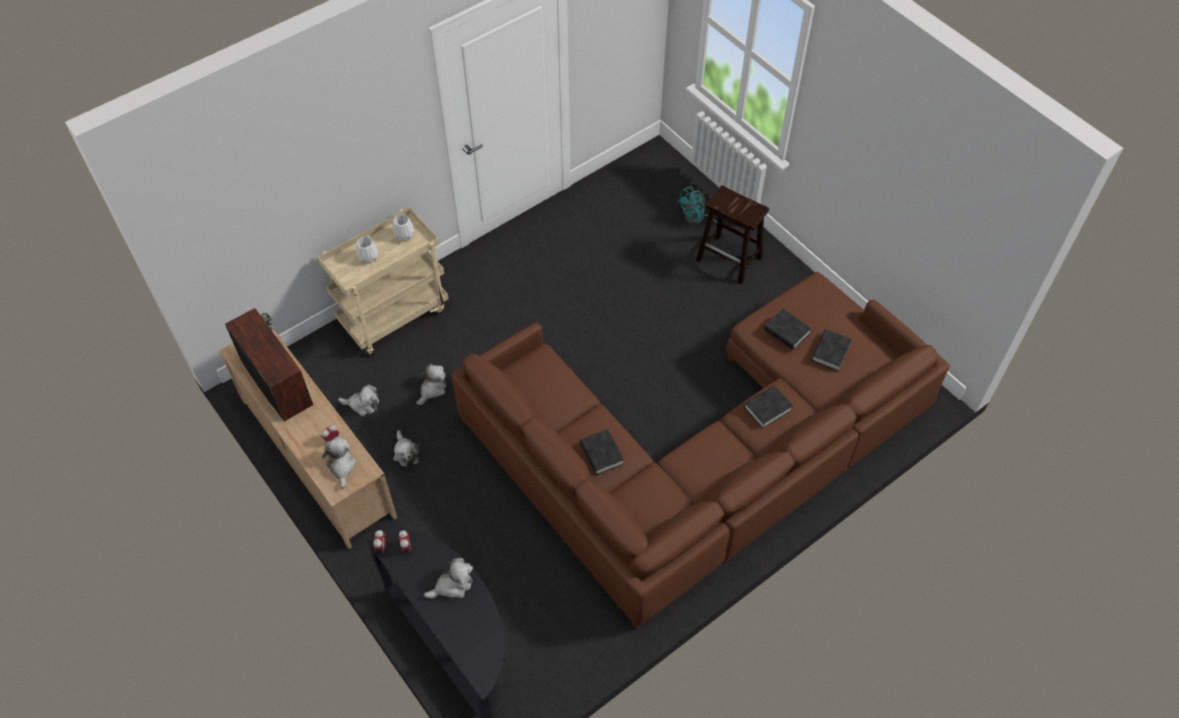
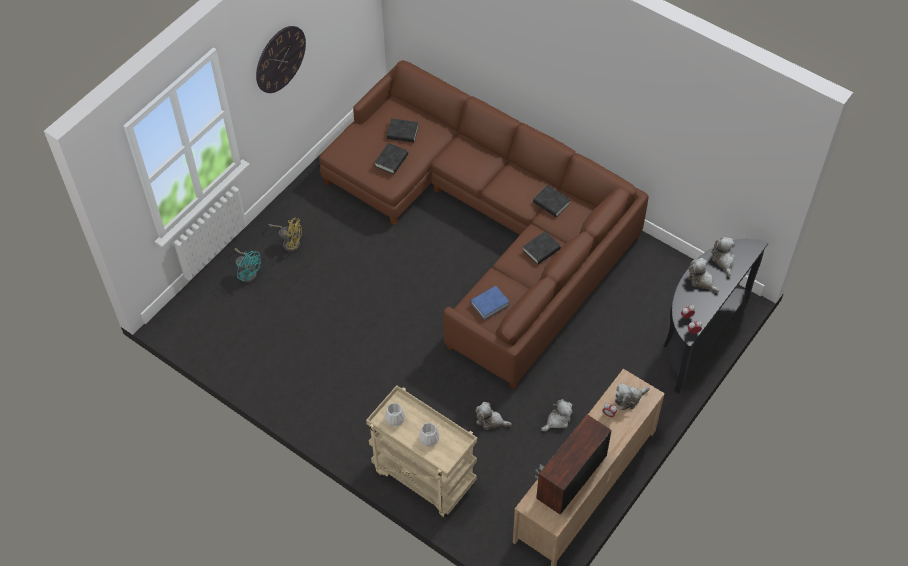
camera: 105 degrees left, 0 degrees up
(363, 404) = (524, 468): plush toy -> plush toy (723, 260)
(542, 381) = (489, 304): none -> blue book
(730, 259) = (289, 241): brown stool -> yellow fan
(767, 408) = (465, 162): black book -> black book (551, 203)
(865, 140) = (280, 59): none -> wall clock

